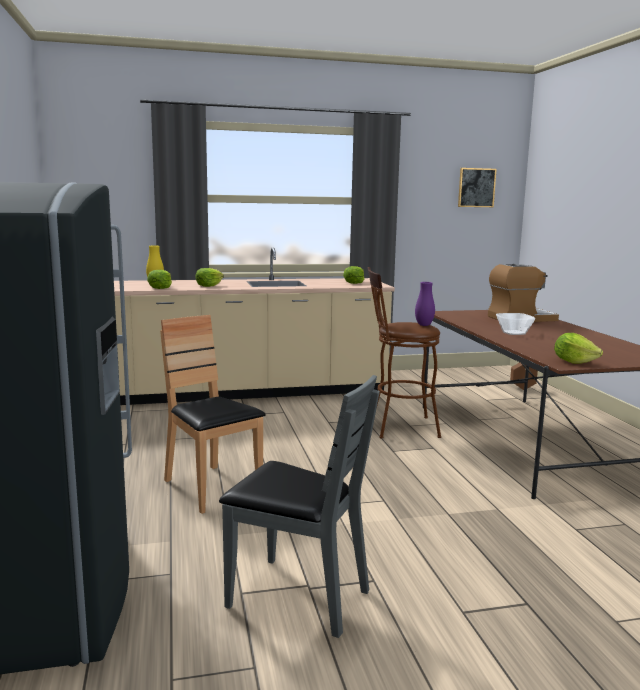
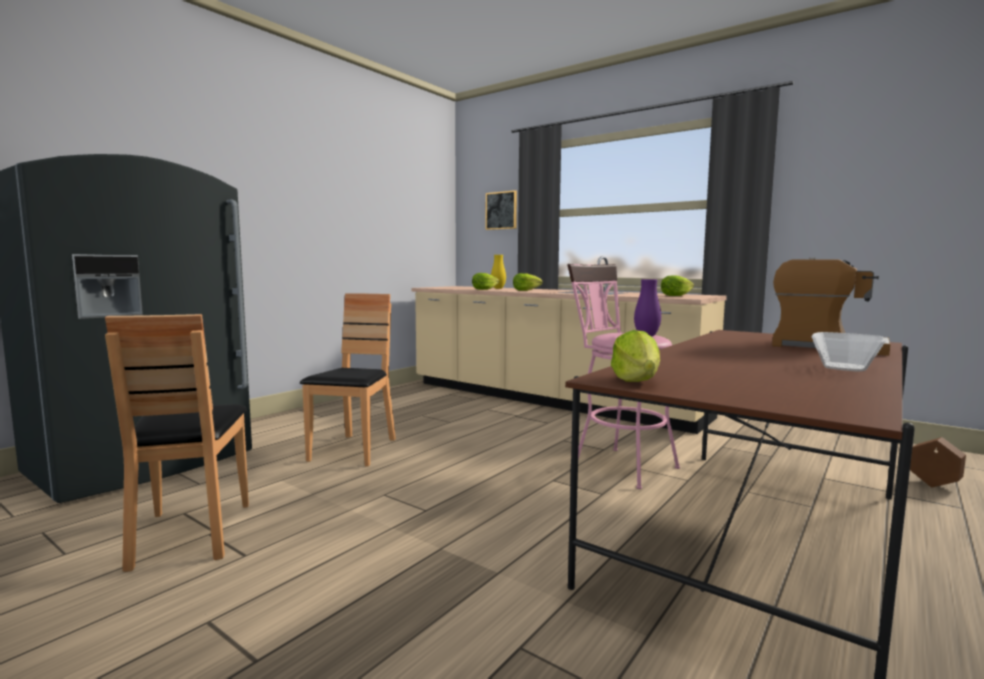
camera: 50 degrees right, 5 degrees down
(298, 596) = (191, 534): grey chair -> brown chair
(397, 427) = (618, 465): brown stool -> pink stool
(476, 187) = (921, 168): picture -> picture (501, 210)
(514, 333) = (724, 353): bowl -> bowl (845, 368)

